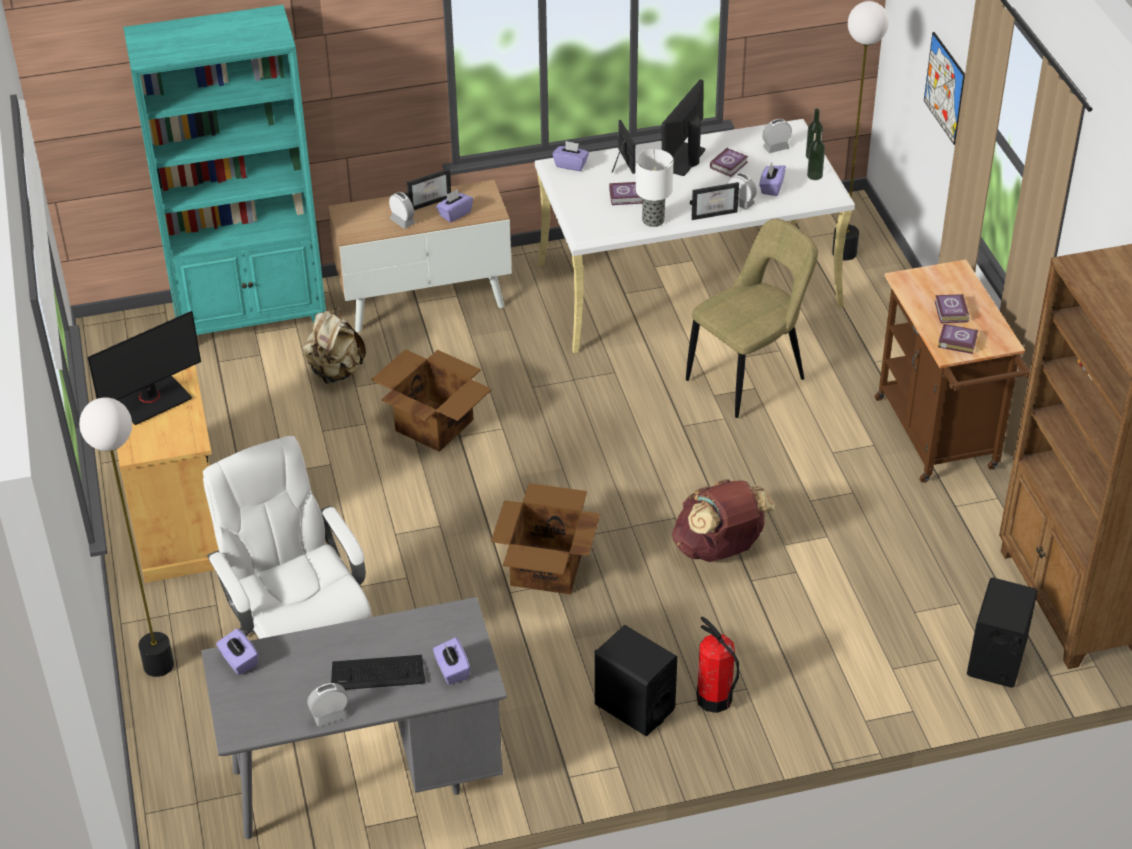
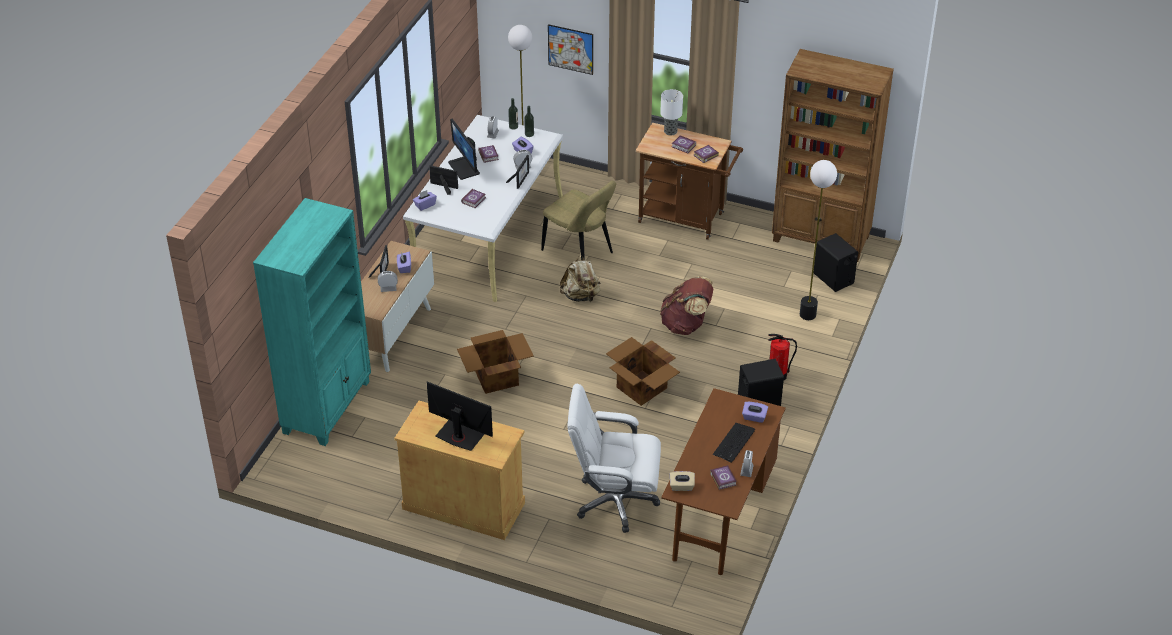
camera: 55 degrees left, 0 degrees up
(152, 400) = (460, 435): monitor -> monitor turned 60 degrees counterclockwise
(158, 664) = (571, 559): floor lamp -> floor lamp (807, 314)
(238, 661) = (681, 486): purple tissue box -> beige tissue box
(291, 698) = (723, 478): none -> book
(335, 372) = (413, 394): beige backpack -> beige backpack (581, 296)
(364, 778) = (720, 515): grey desk -> brown desk
(653, 221) = (504, 201): table lamp -> table lamp (671, 131)
(750, 377) = (580, 253): beige chair -> beige chair turned 135 degrees clockwise

